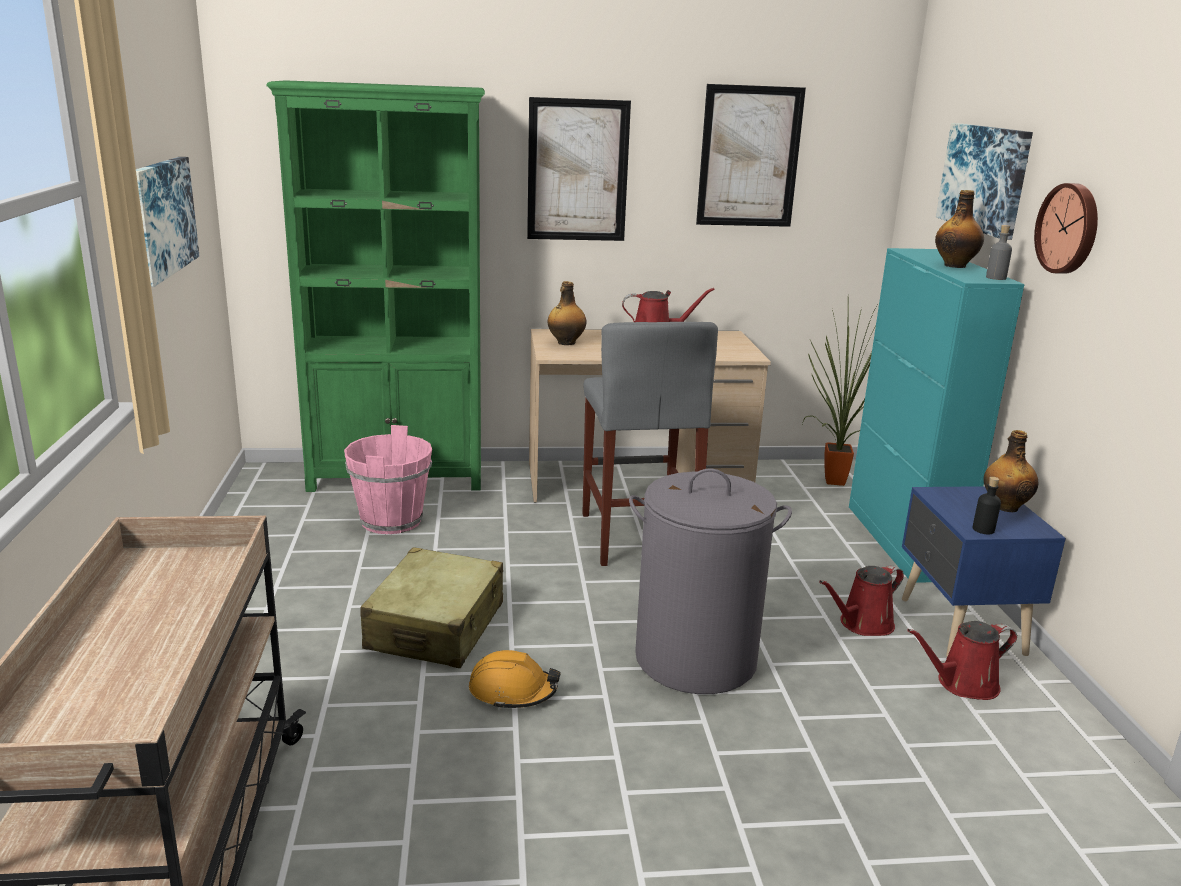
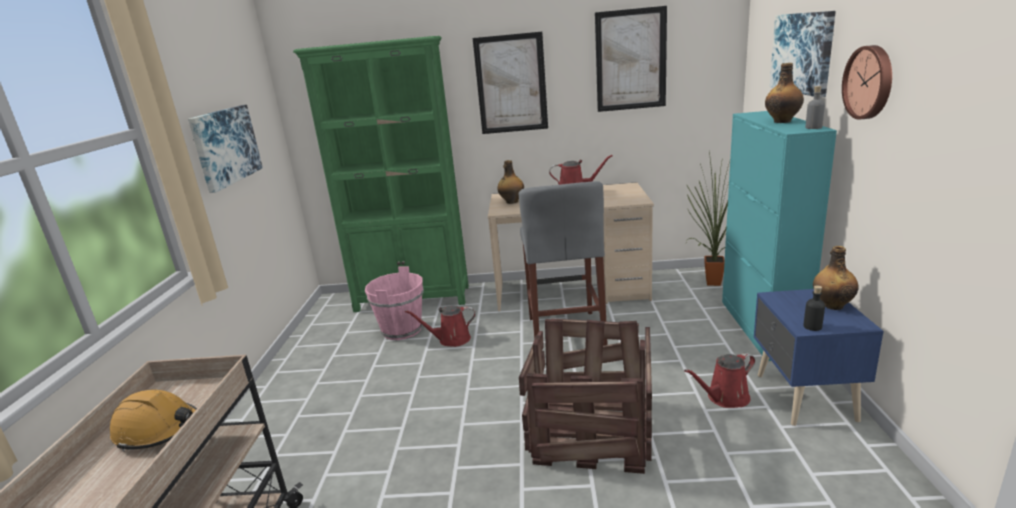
camera: 10 degrees right, 0 degrees up
(436, 626) = (413, 409): beige suitcase -> none
(512, 691) = (455, 461): orange hard hat -> orange hard hat (158, 430)
(696, 658) = (593, 431): grey laundry basket -> crate
(962, 684) = (803, 449): red watering can -> red watering can (451, 340)

